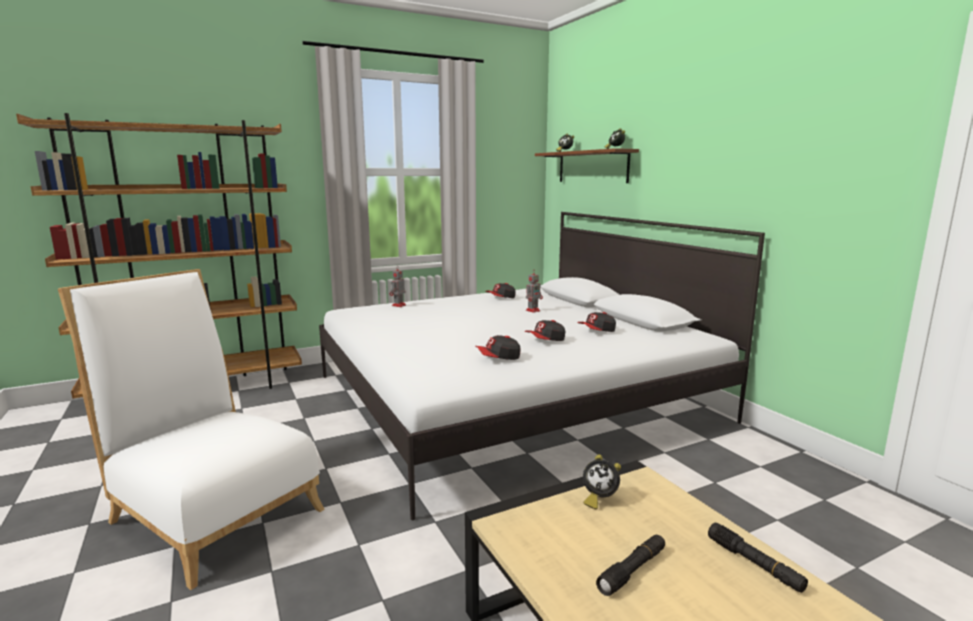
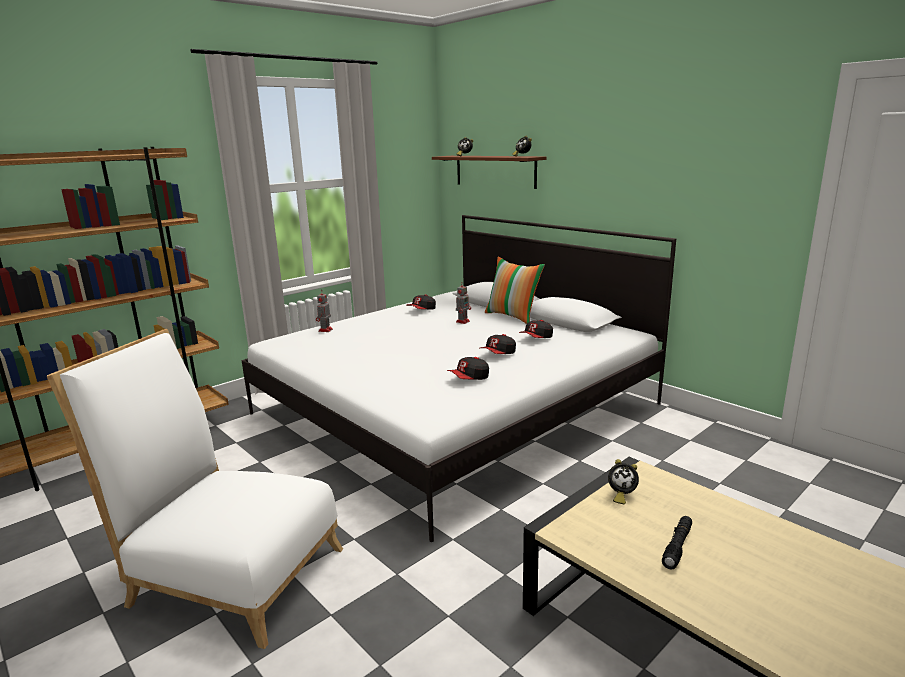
camera: 15 degrees left, 5 degrees up
(587, 311) = (513, 316): none -> pillow
(754, 564) = (754, 524): black flashlight -> none

